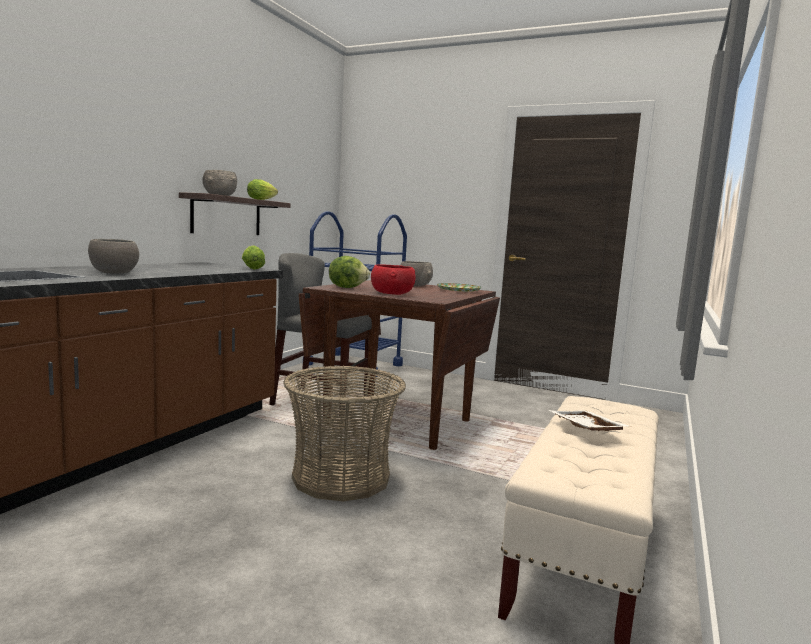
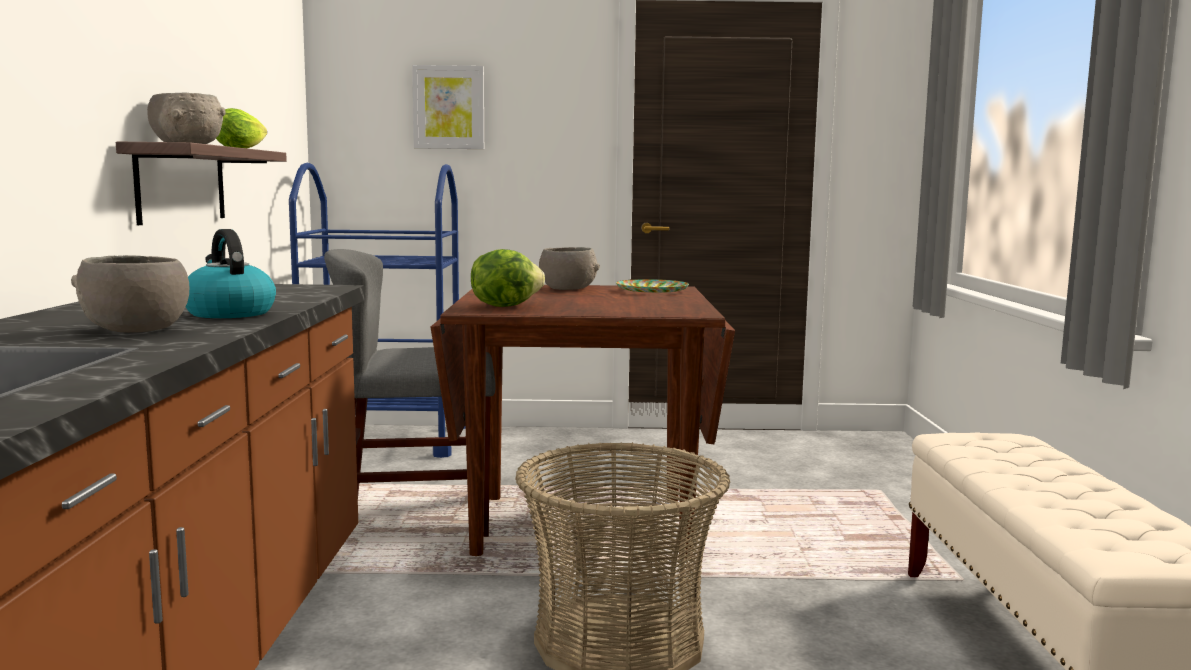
camera: 25 degrees left, 0 degrees up
(173, 272) = (229, 313): none -> kettle
(252, 268) = (312, 288): lettuce -> none
(392, 294) = (601, 309): red bowl -> none
(408, 183) = (449, 107): none -> picture
(584, 429) = (1037, 480): white tray -> none

